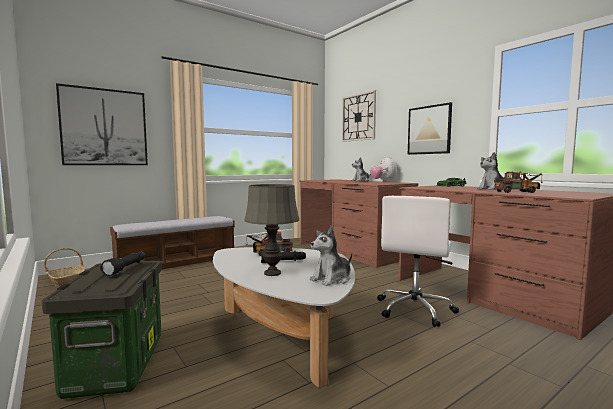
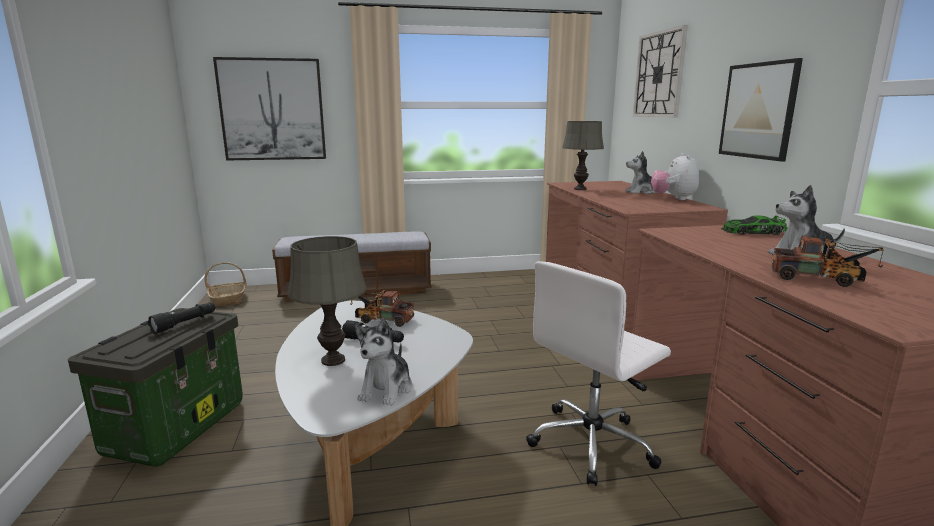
camera: 25 degrees right, 10 degrees up
(326, 181) = (580, 189): none -> grey table lamp
(332, 279) = (386, 389): plush toy -> plush toy turned 60 degrees counterclockwise

